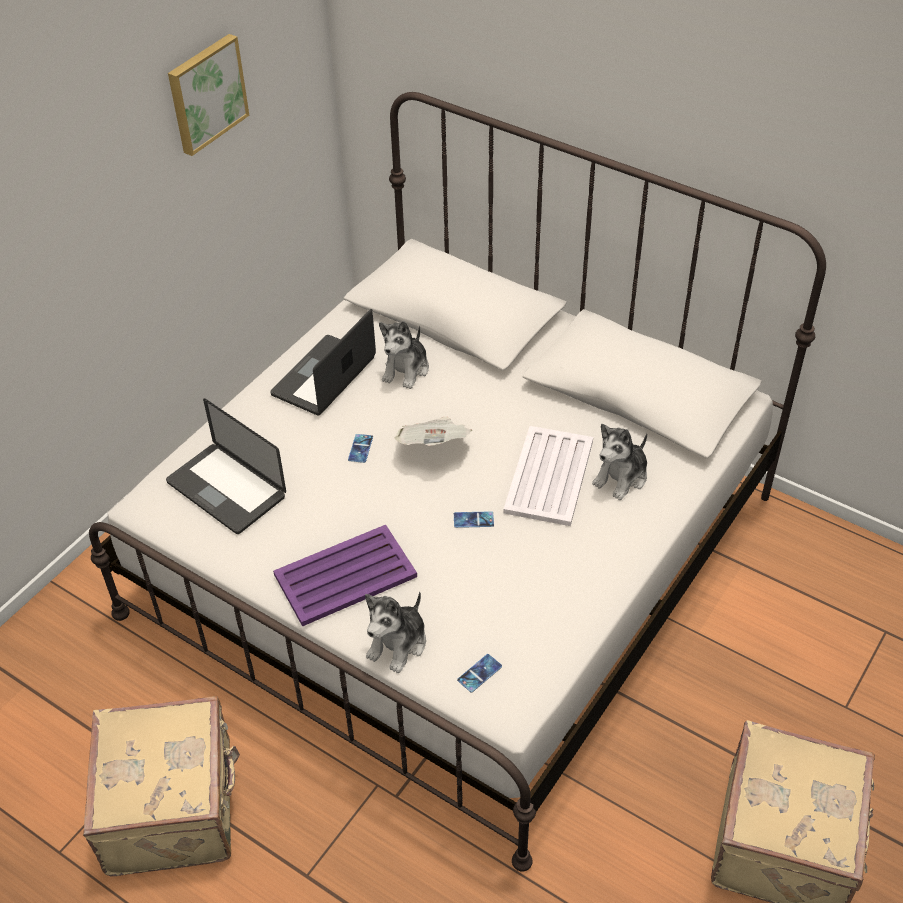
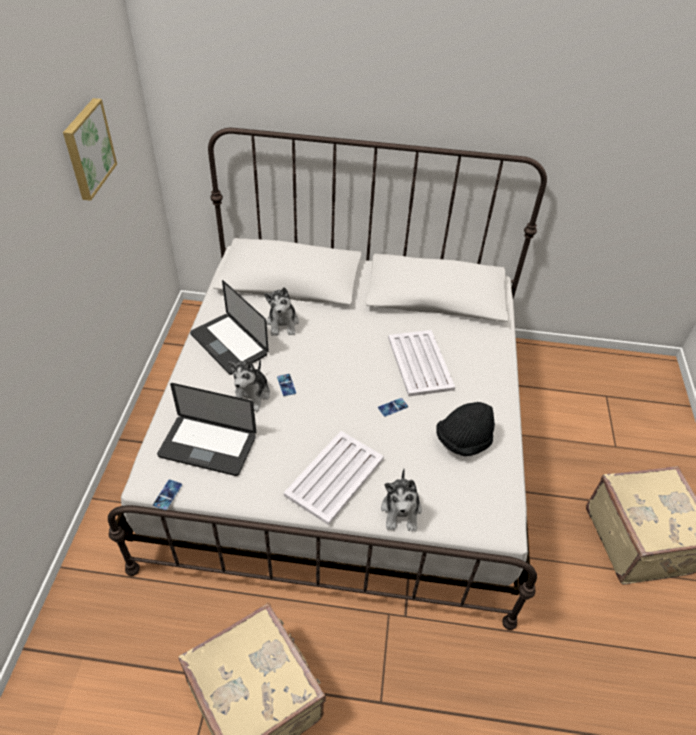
camera: 30 degrees left, 0 degrees up
(324, 377) = (229, 344): laptop -> laptop turned 45 degrees counterclockwise
(344, 576) = (334, 477): purple tray -> white tray
(434, 446) = (334, 367): newspaper -> none
(479, 673) = (466, 509): phone -> phone (167, 495)
(535, 592) = (463, 441): none -> black hat
(621, 477) = (462, 349): plush toy -> plush toy (252, 395)

